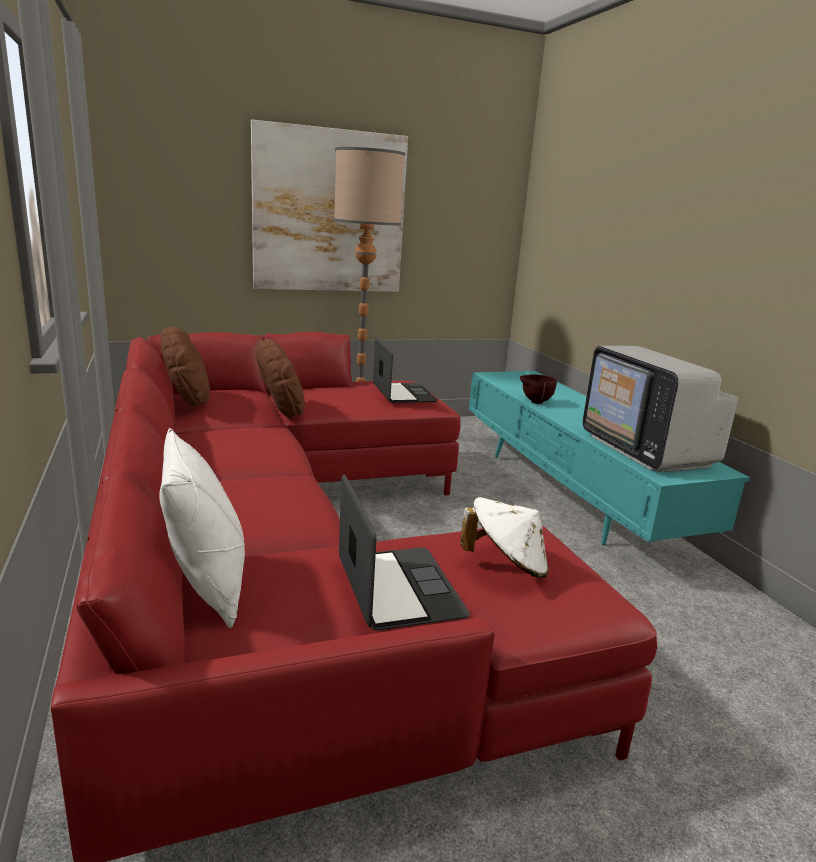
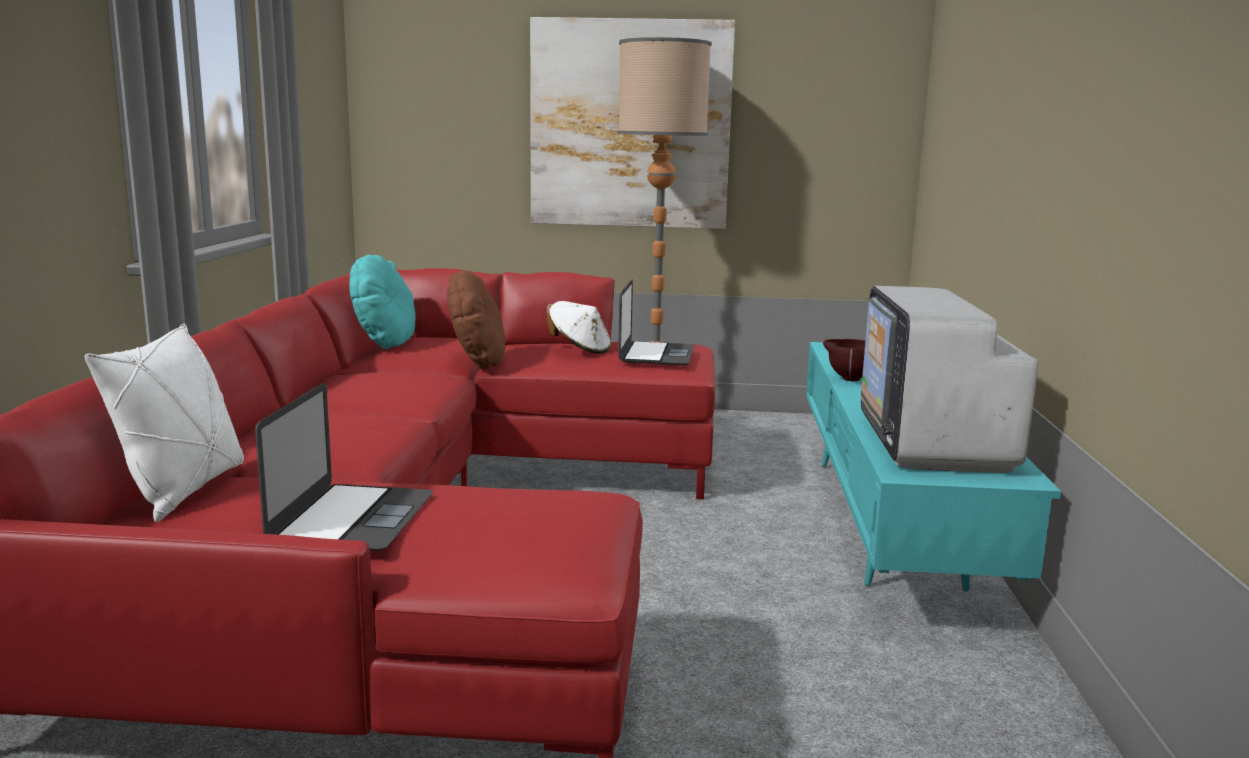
camera: 25 degrees right, 5 degrees down
(187, 402) = (385, 345): brown pillow -> turquoise pillow
(506, 564) = (502, 518): white hat -> white hat (579, 349)

